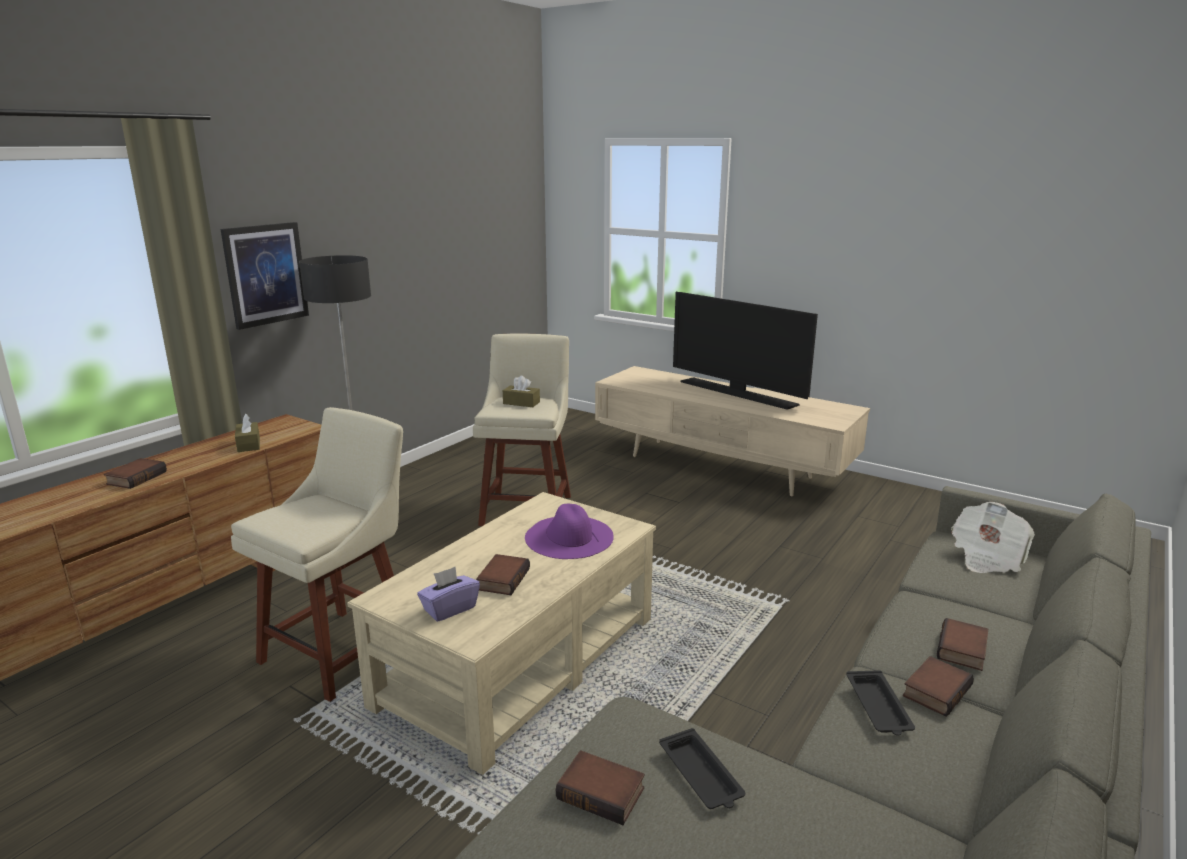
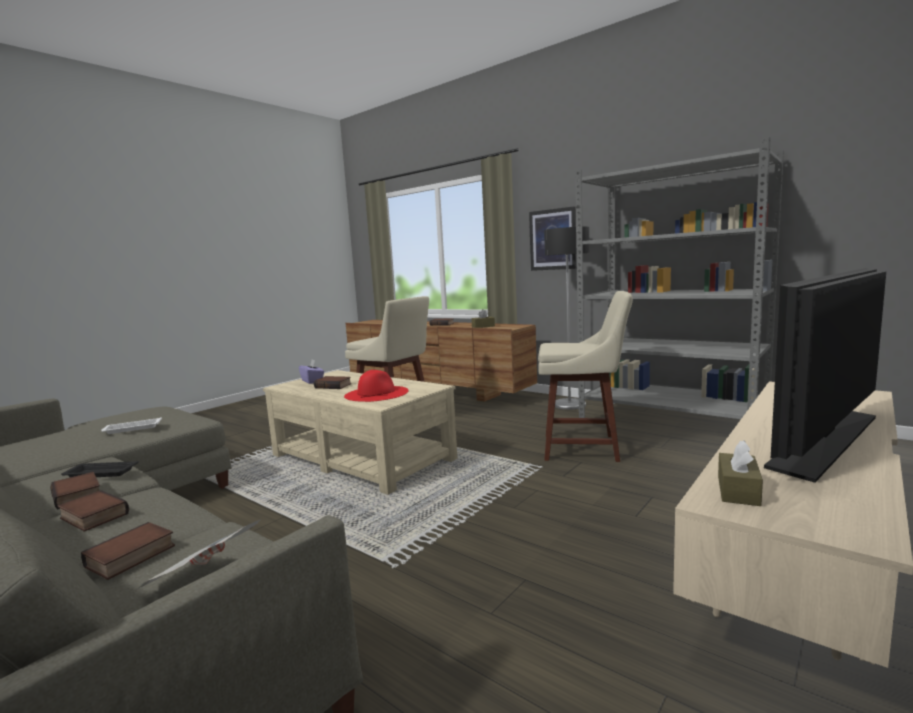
camera: 95 degrees right, 10 degrees down
(470, 463) = (670, 423): none -> grey bookcase
(521, 403) = (576, 346): brown tissue box -> brown tissue box (738, 490)
(569, 536) = (376, 393): purple hat -> red hat
(602, 792) = (154, 415): book -> book (130, 557)
(701, 775) = (132, 429): black tray -> white tray

